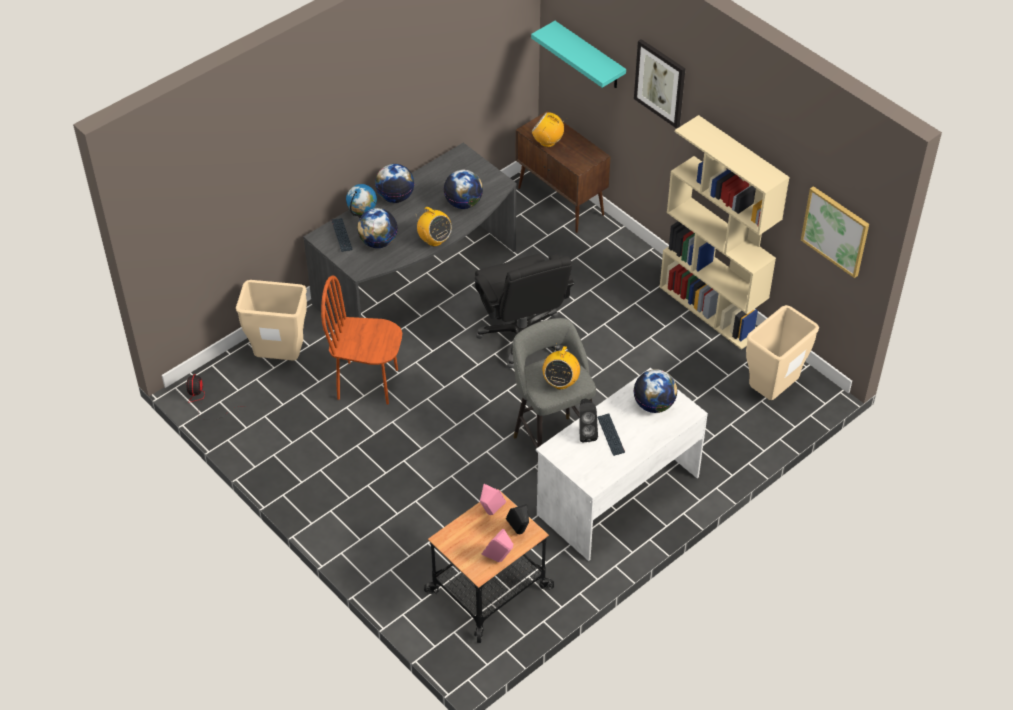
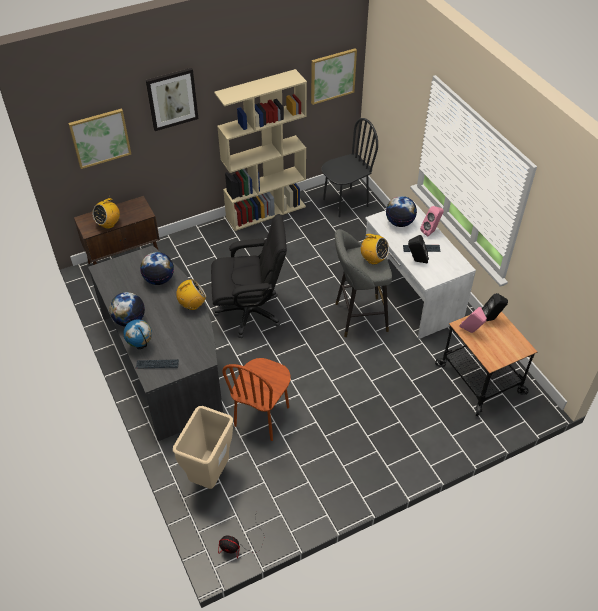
camera: 75 degrees left, 0 degrees up
(378, 242) = (177, 341): globe -> none
(499, 560) = (514, 335): pink speaker -> pink speaker (431, 231)
(589, 56) = (100, 138): turquoise shelf -> picture
(772, 391) = (345, 202): beige trash can -> black chair

